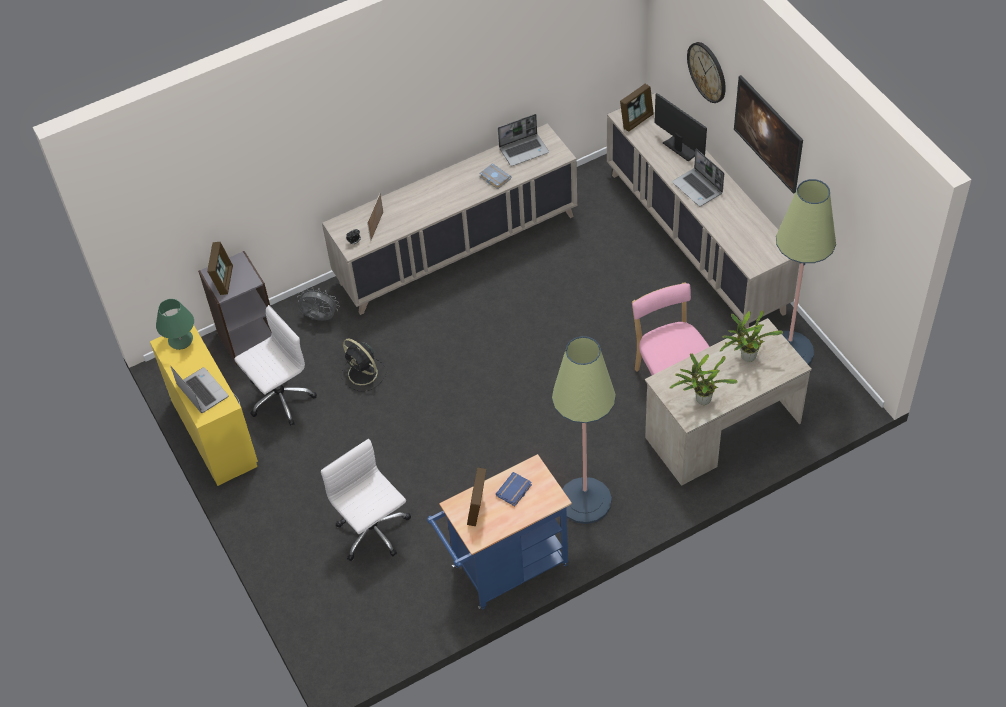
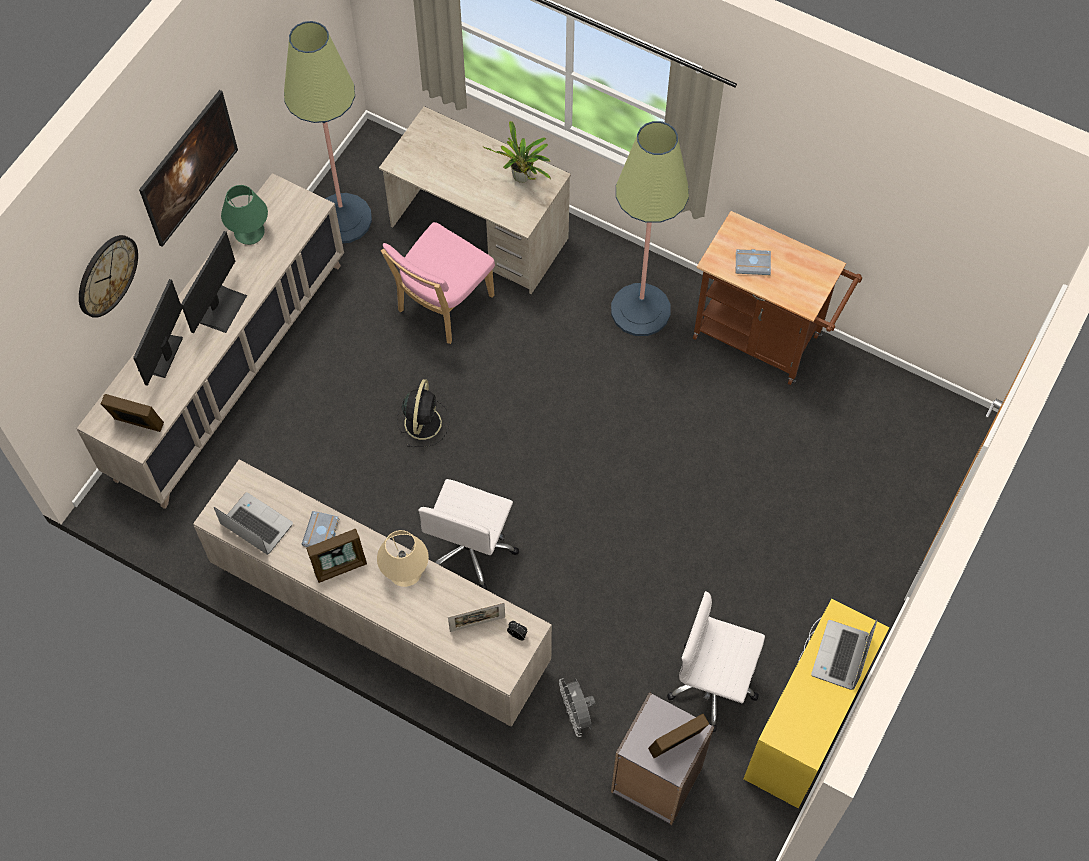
camera: 125 degrees left, 10 degrees up
(181, 340) = (791, 733): green table lamp -> green table lamp (249, 232)
(364, 374) = (623, 612): black fan -> black fan (423, 421)
(373, 532) = (807, 479): white office chair -> white office chair (471, 549)
(438, 206) = (405, 572): none -> beige table lamp
(477, 508) = (794, 284): picture frame -> picture frame (340, 566)
(504, 570) = (764, 339): blue cart -> brown cart
(514, 491) = (753, 263): blue book -> grey book
(698, 188) = (222, 308): laptop -> monitor
(746, 357) = (443, 164): potted plant -> none

